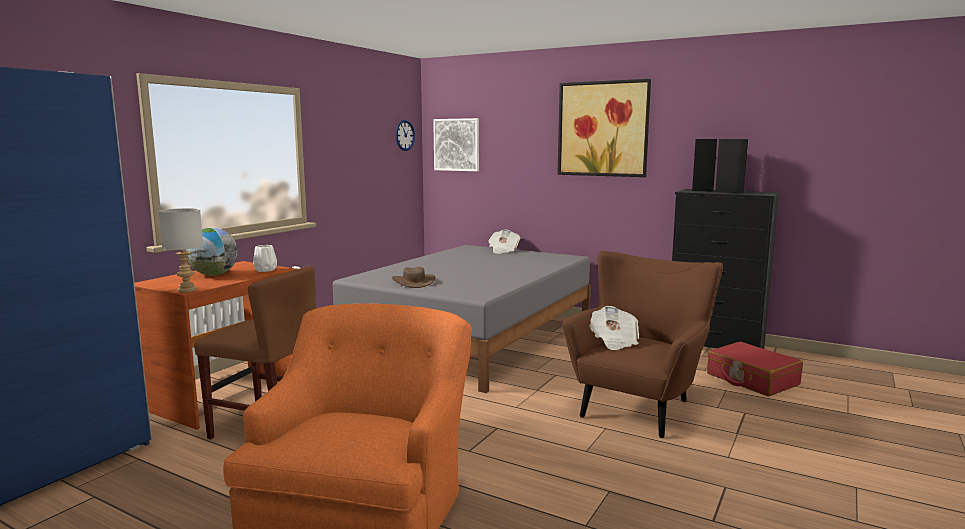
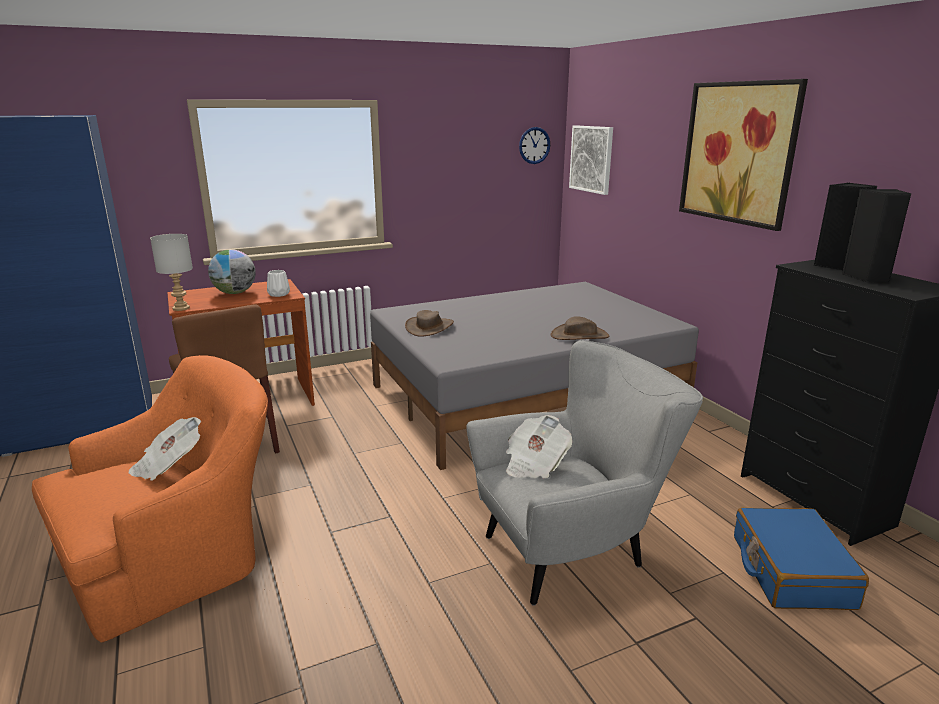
camera: 35 degrees right, 10 degrees up
(503, 250) = (608, 298): newspaper -> newspaper (168, 465)
(531, 270) = (579, 336): none -> brown hat
(640, 406) = (573, 550): brown armchair -> grey armchair
(752, 379) = (790, 571): red suitcase -> blue suitcase

